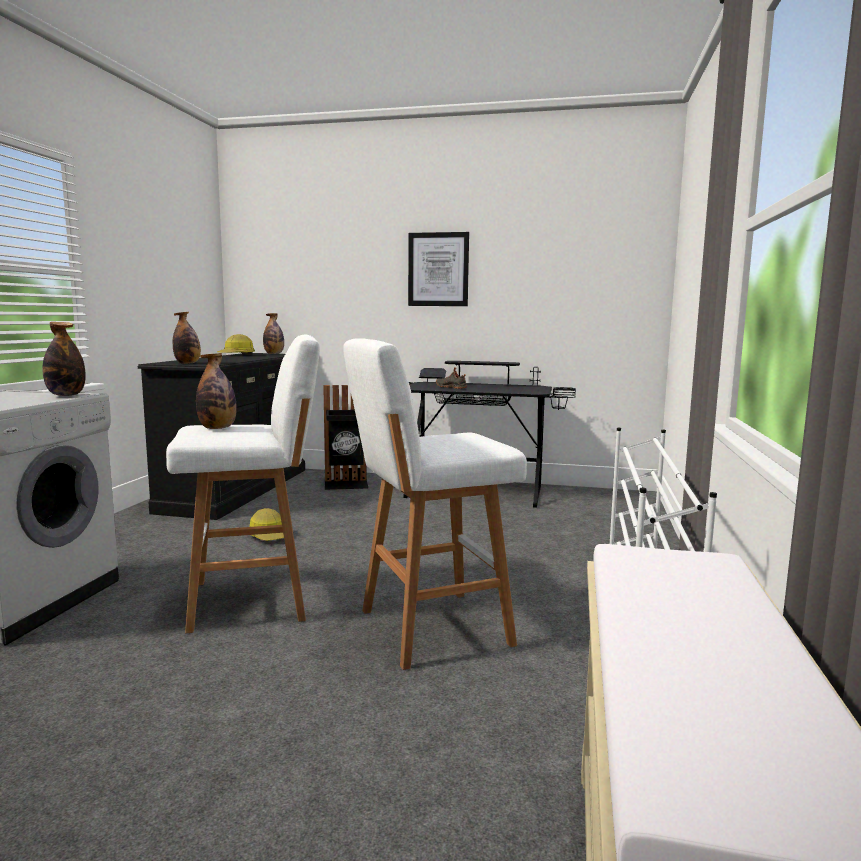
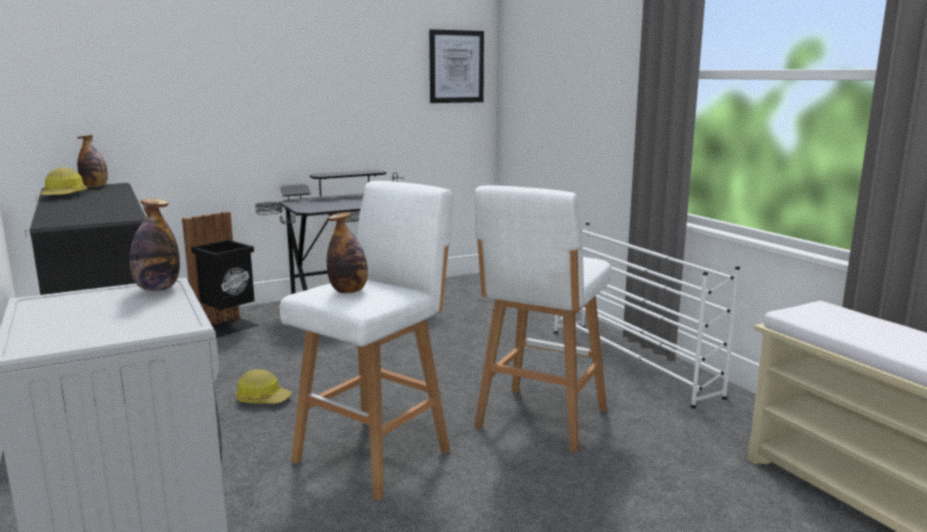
camera: 40 degrees left, 5 degrees up
(188, 363) = (93, 219): bottle -> none
(438, 269) = (287, 76): picture -> picture (456, 66)
(451, 387) = (338, 203): black shoe -> none

